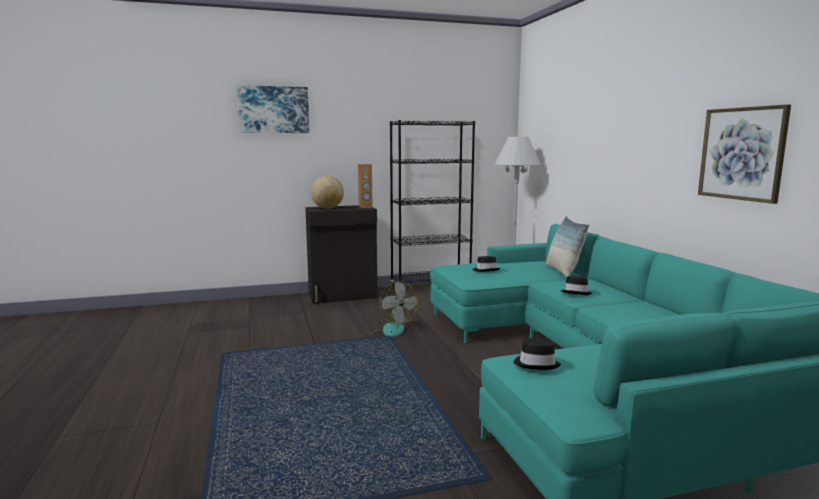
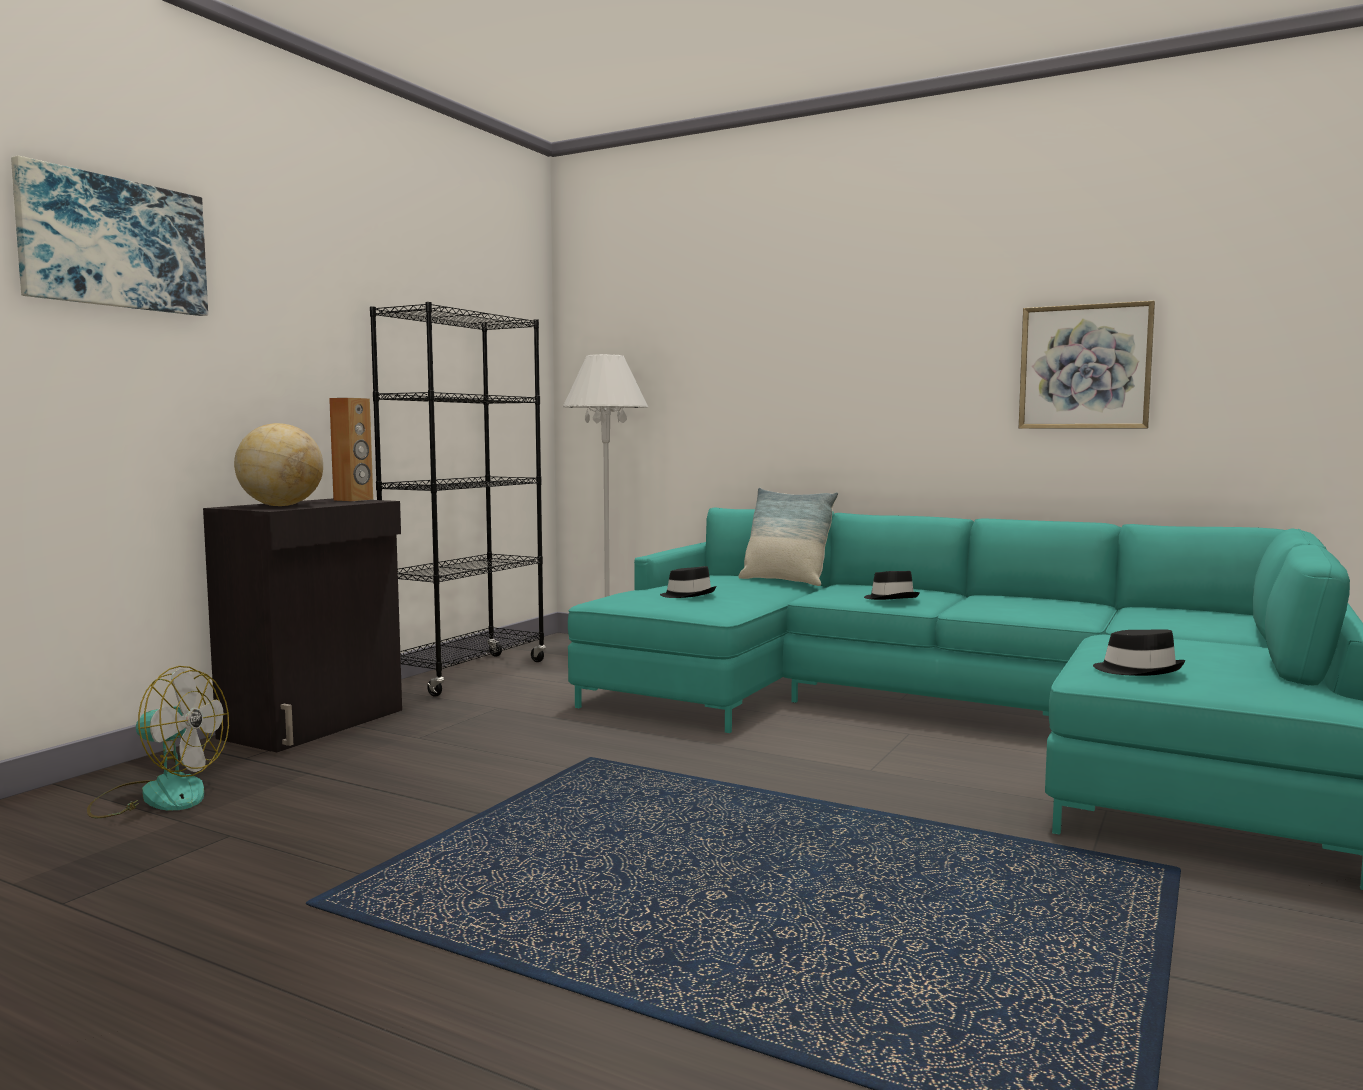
camera: 45 degrees left, 5 degrees down
(389, 329) = (559, 749): fan -> fan (158, 795)

